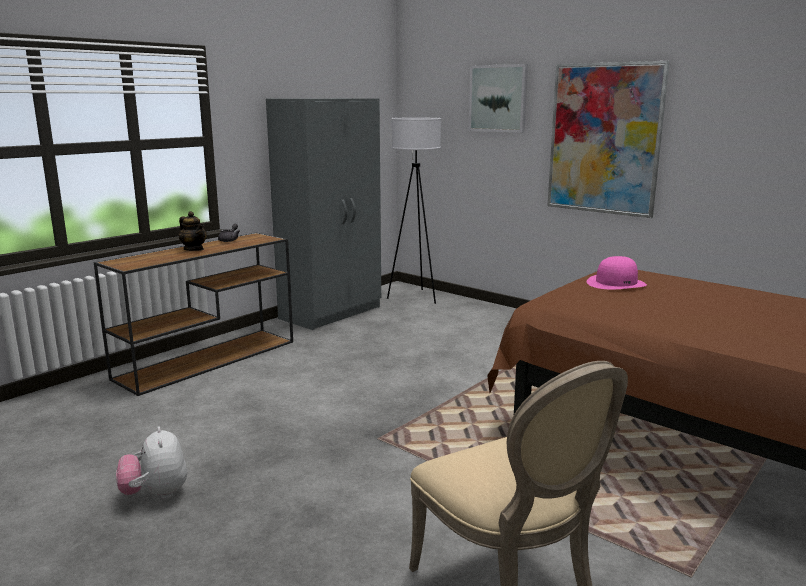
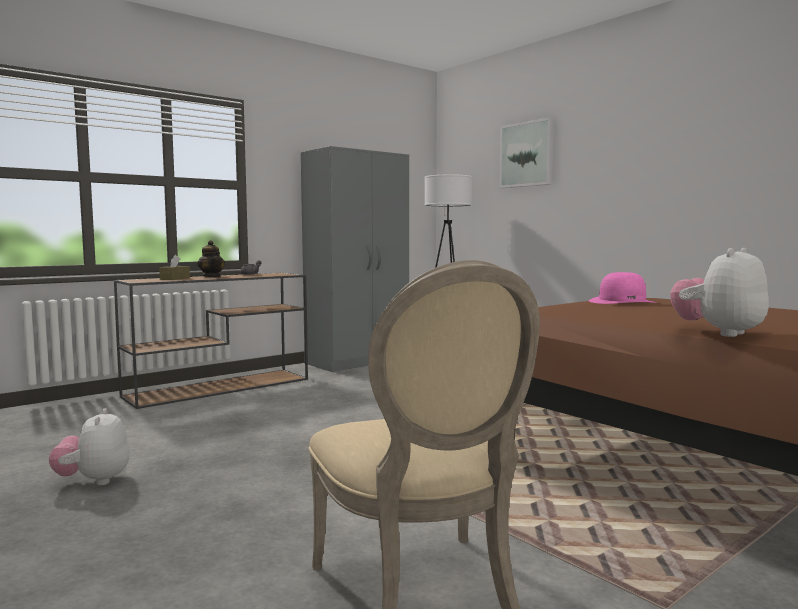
camera: 10 degrees right, 10 degrees down
(159, 256) = (175, 279): none -> brown tissue box
(604, 139) = (629, 181): picture -> none
(721, 344) = (719, 333): none -> plush toy

